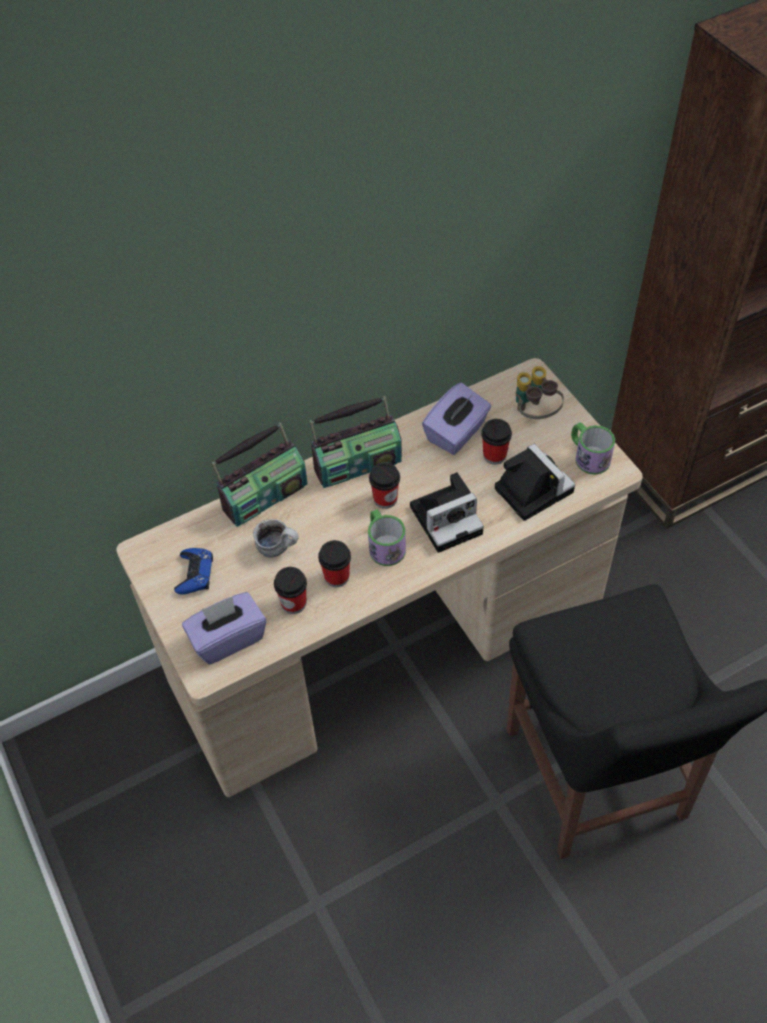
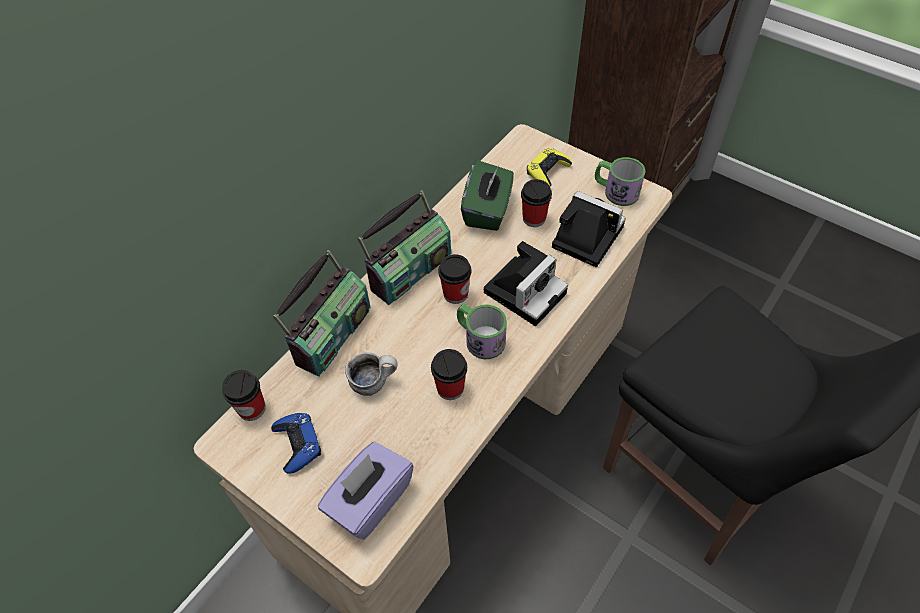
camera: 25 degrees left, 0 degrees up
(293, 603) = (420, 433): cup -> cup (252, 408)
(456, 433) = (488, 210): purple tissue box -> green tissue box
(534, 414) = (547, 171): binoculars -> yellow game controller

